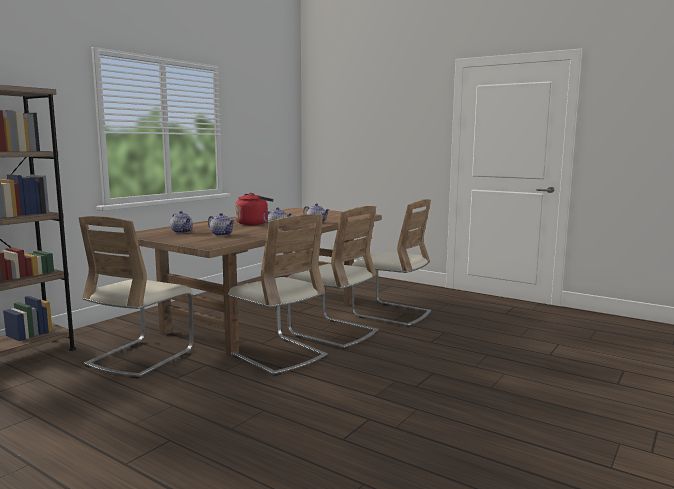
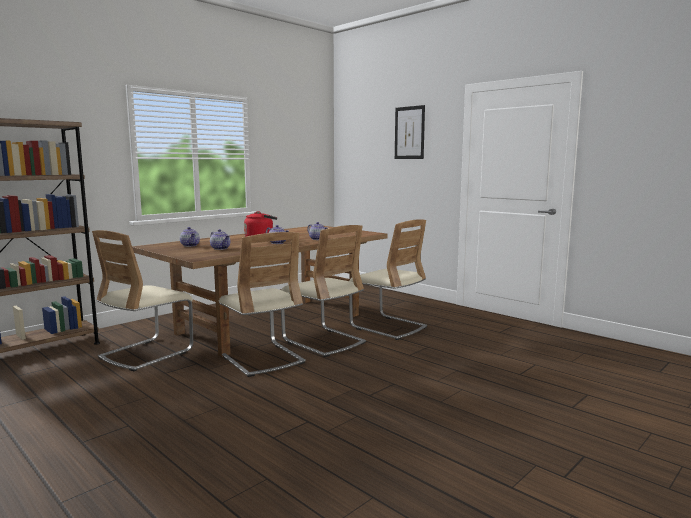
camera: 10 degrees right, 0 degrees up
(391, 108) = (409, 133): none -> picture

